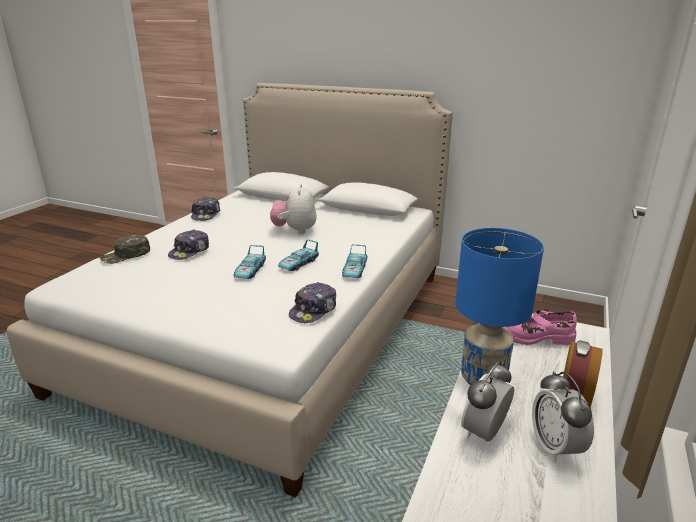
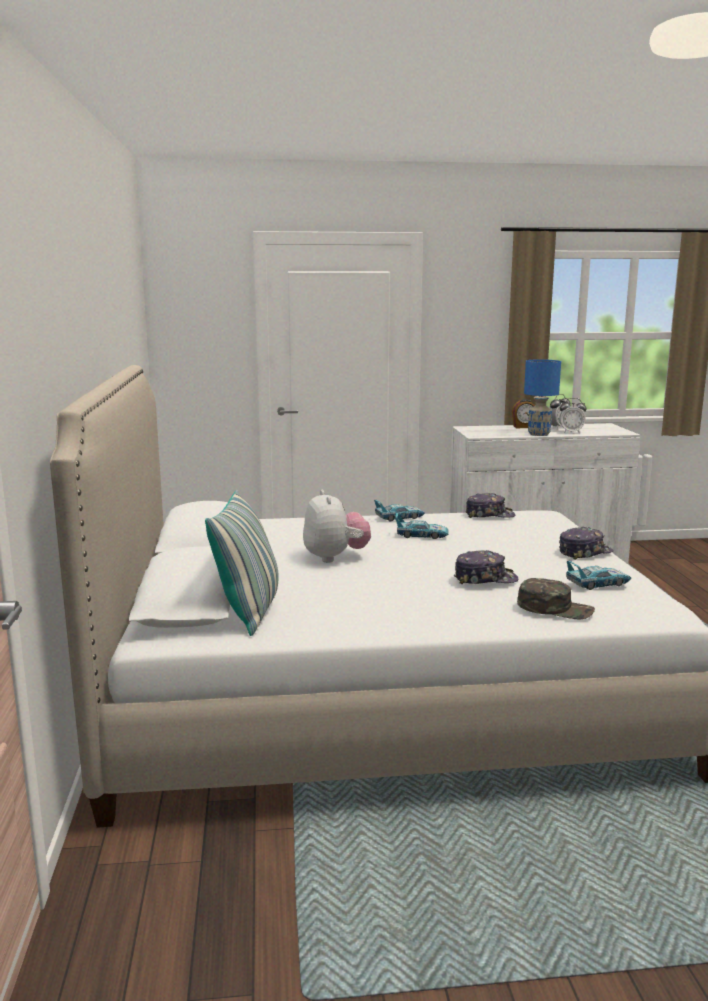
camera: 120 degrees left, 10 degrees down
(206, 215) = (352, 621): cap -> cap (584, 552)
(250, 271) = (469, 547): toy car -> toy car (598, 583)
(252, 202) = (249, 611): none -> pillow
(295, 230) = (335, 557): plush toy -> plush toy turned 75 degrees counterclockwise
(536, 337) = (485, 431): pink shoe -> none

